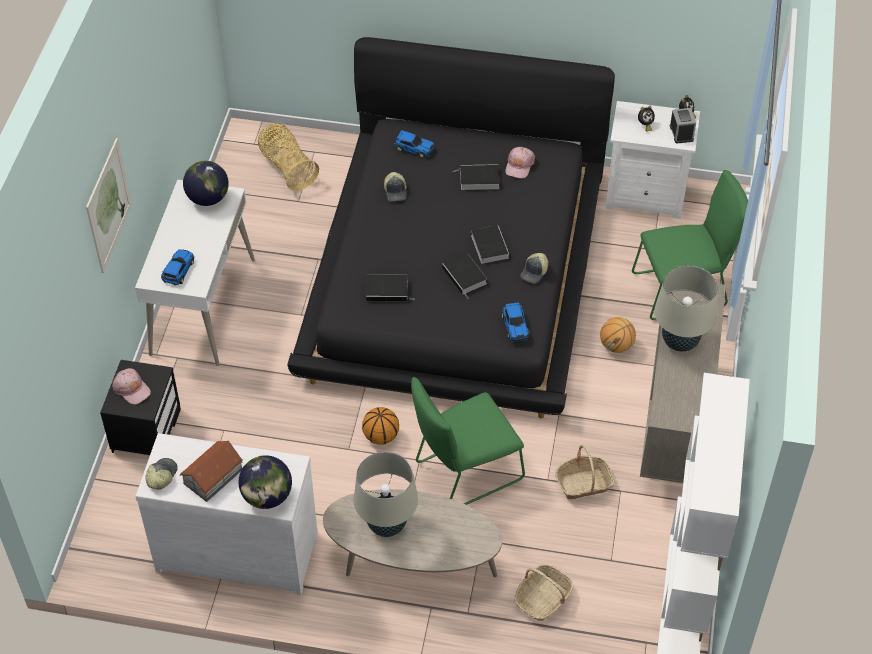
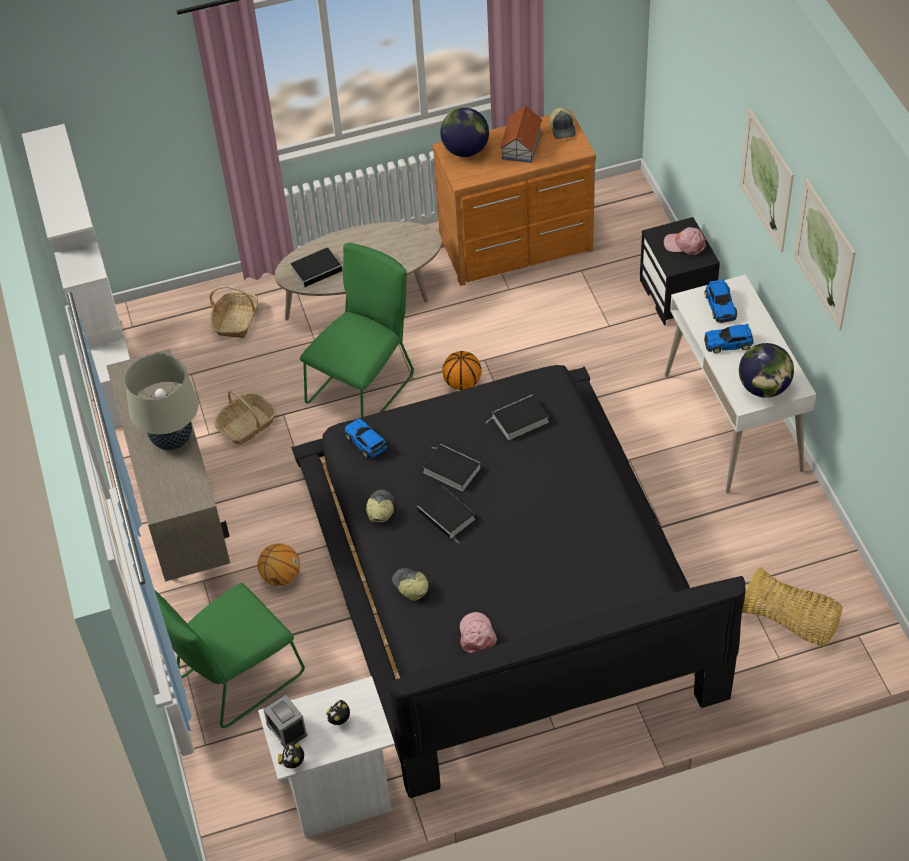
camera: 155 degrees right, 0 degrees up
(141, 111) = (824, 254): none -> picture
(237, 548) = (518, 247): white dresser -> brown dresser
(387, 525) = (381, 250): beige table lamp -> none
(396, 191) = (594, 533): cap -> cap (410, 586)
(413, 147) = (617, 600): toy car -> toy car (729, 343)
(478, 179) = (513, 592): book -> book (317, 269)

